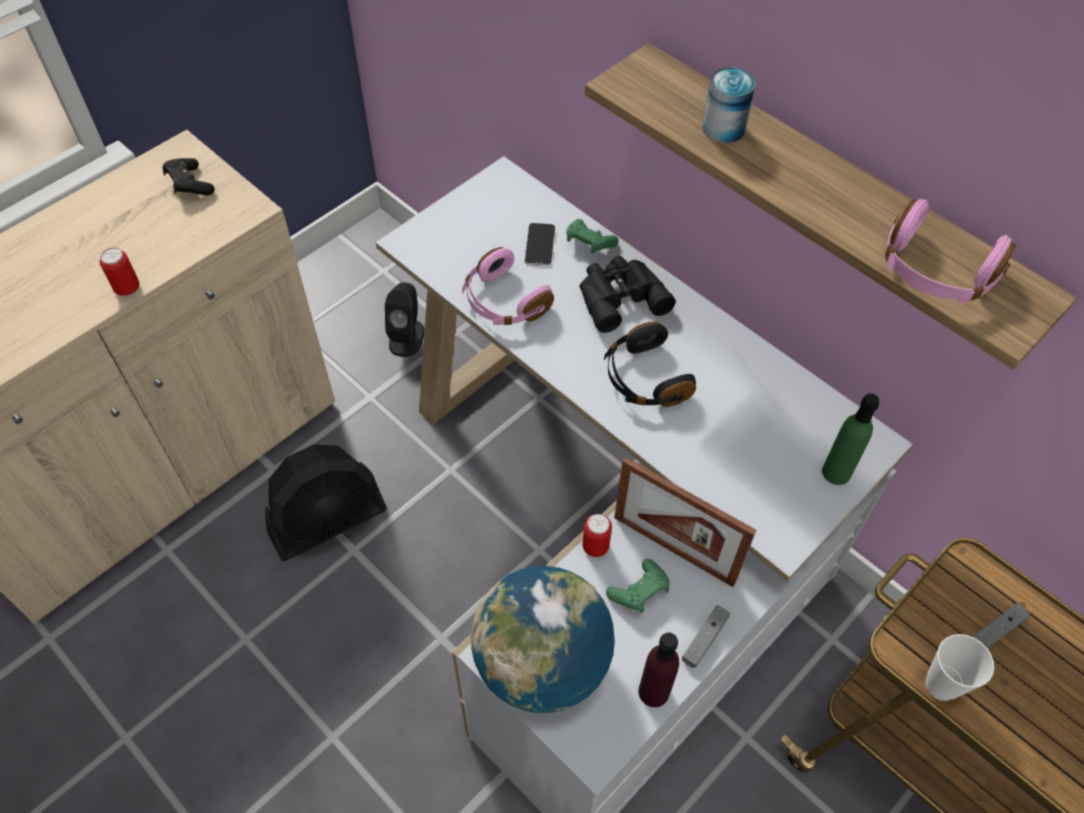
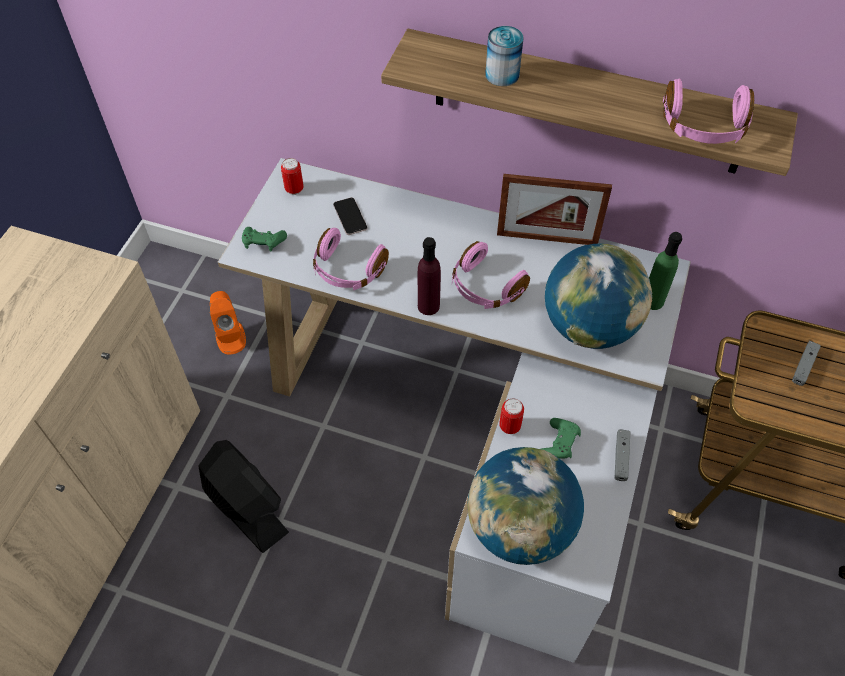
camera: 25 degrees left, 0 degrees up
(128, 289) = (43, 376): can -> can (294, 189)
(190, 185) = (44, 271): black game controller -> none
(328, 521) = (246, 507): black fan -> black fan turned 75 degrees counterclockwise
(406, 337) = (230, 336): black speaker -> orange speaker
(589, 244) = (387, 202): green game controller -> green game controller (263, 244)
(619, 296) = (432, 233): black binoculars -> none
(644, 378) = (485, 287): black headphones -> pink headphones
(654, 692) = (607, 510): purple bottle -> purple bottle (428, 306)
(673, 549) = (565, 404): picture frame -> picture frame (547, 238)
(740, 471) = (589, 326): none -> globe
(941, 685) = (791, 417): cup -> none

